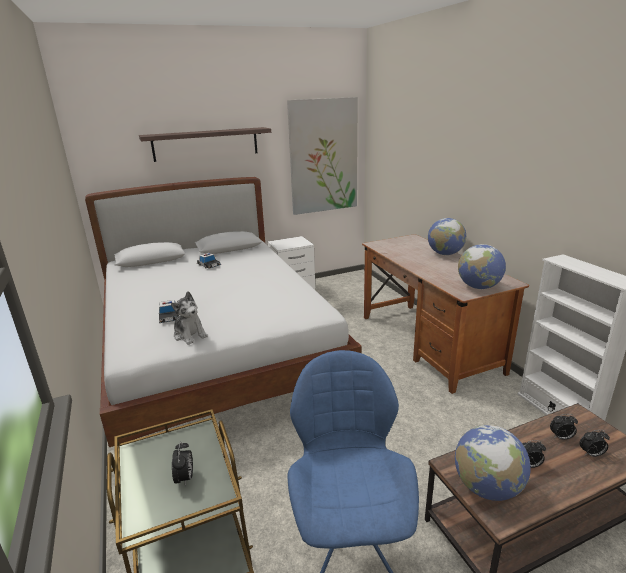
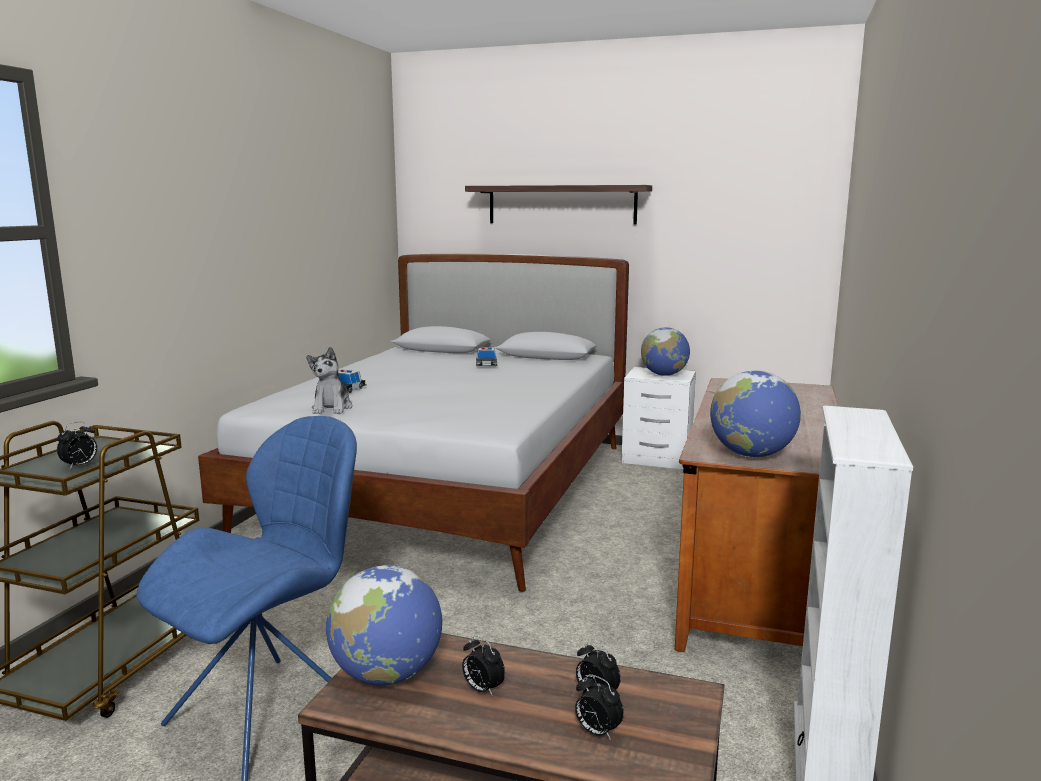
camera: 40 degrees right, 10 degrees down
(323, 156) = (754, 241): picture -> none
(445, 254) = (812, 414): globe -> globe (664, 375)

